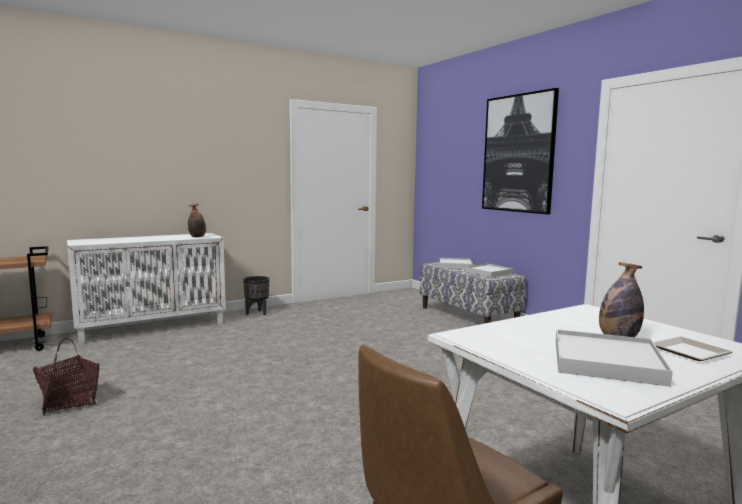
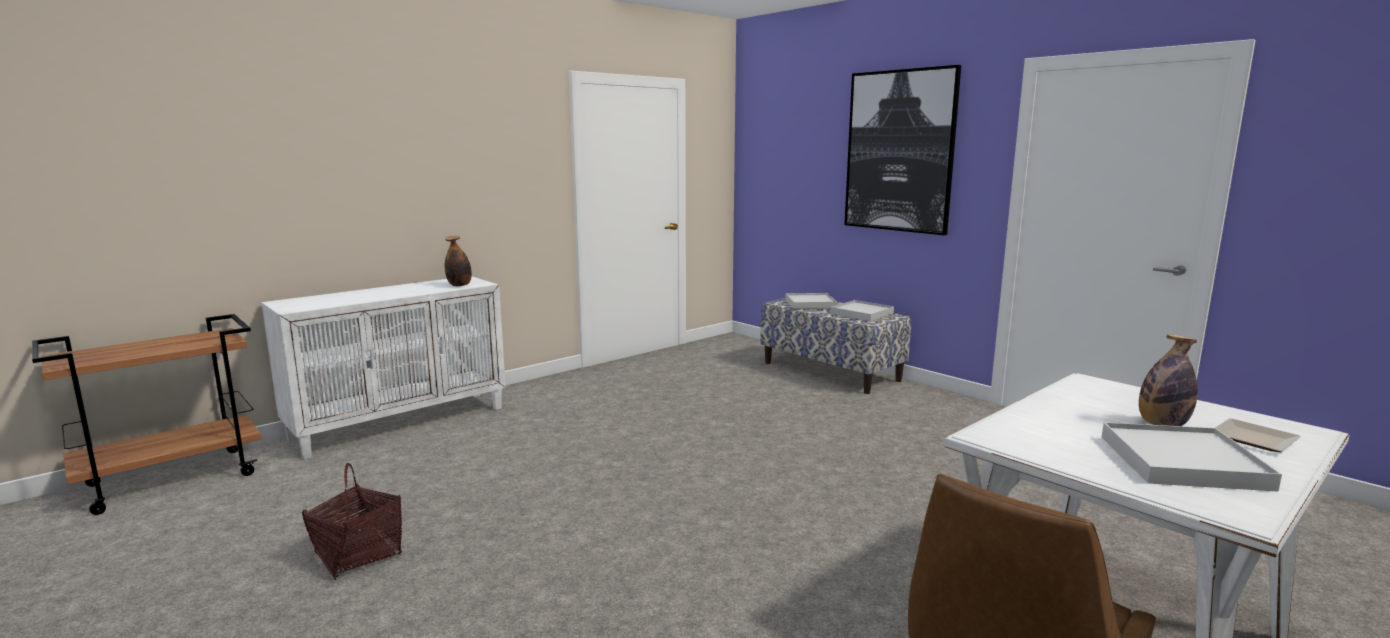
camera: 10 degrees left, 5 degrees up
(257, 313) = (541, 387): black planter -> none

